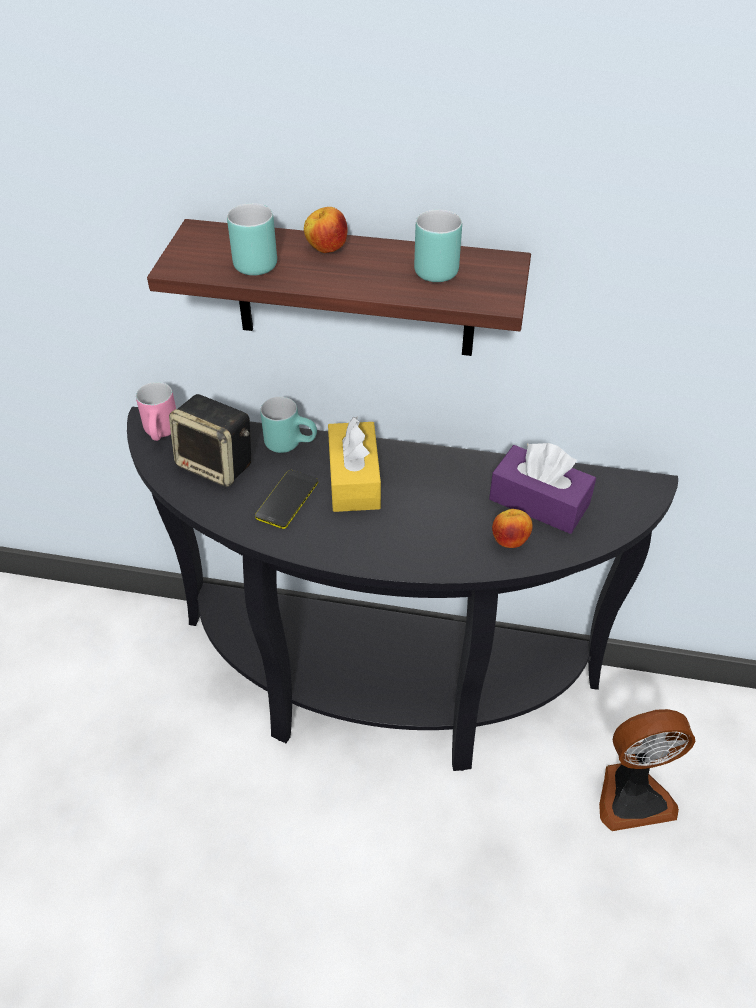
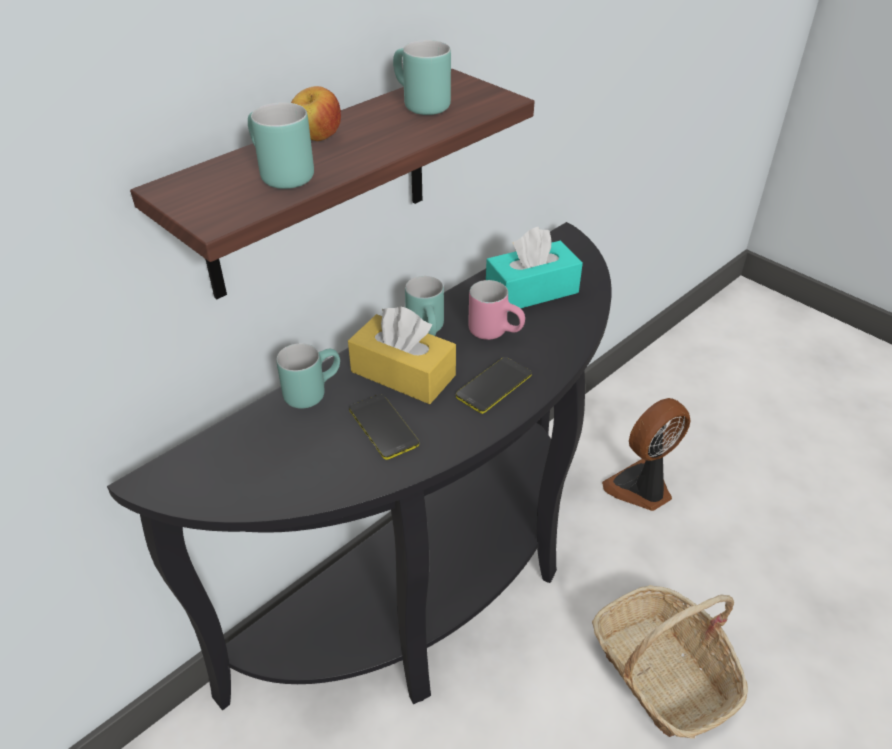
camera: 55 degrees left, 5 degrees down
(163, 433) = (185, 477): pink mug -> pink mug (496, 331)
(217, 465) = (282, 455): speaker -> none
(389, 538) = (494, 385): none -> phone
(419, 467) = (429, 331): none -> turquoise mug
(435, 913) = (662, 673): none -> basket
(509, 541) = (558, 324): apple -> none
(539, 502) = (531, 291): purple tissue box -> turquoise tissue box
(632, 794) = (641, 488): fan -> fan turned 150 degrees counterclockwise

